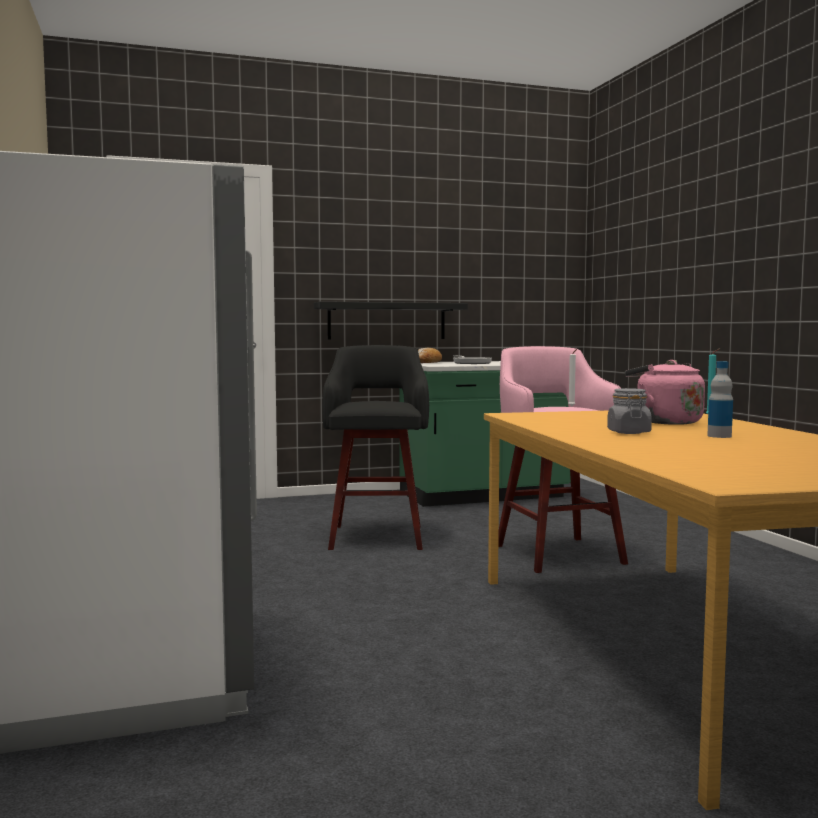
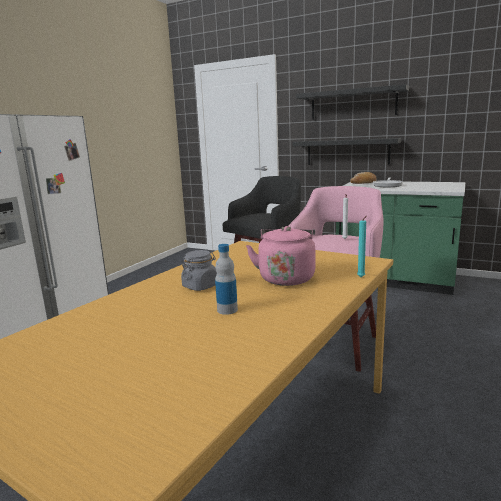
camera: 45 degrees right, 10 degrees up
(393, 254) = (353, 104): none -> black shelf

